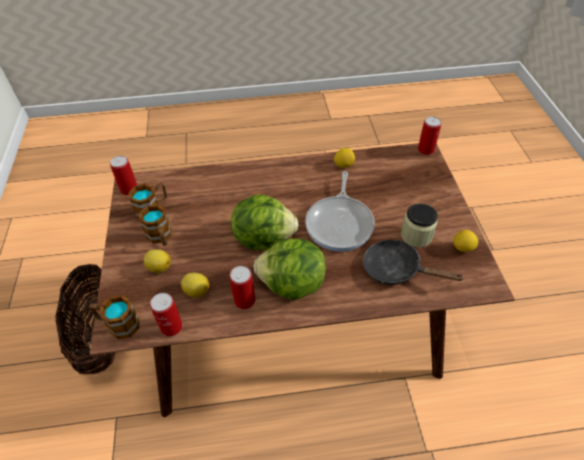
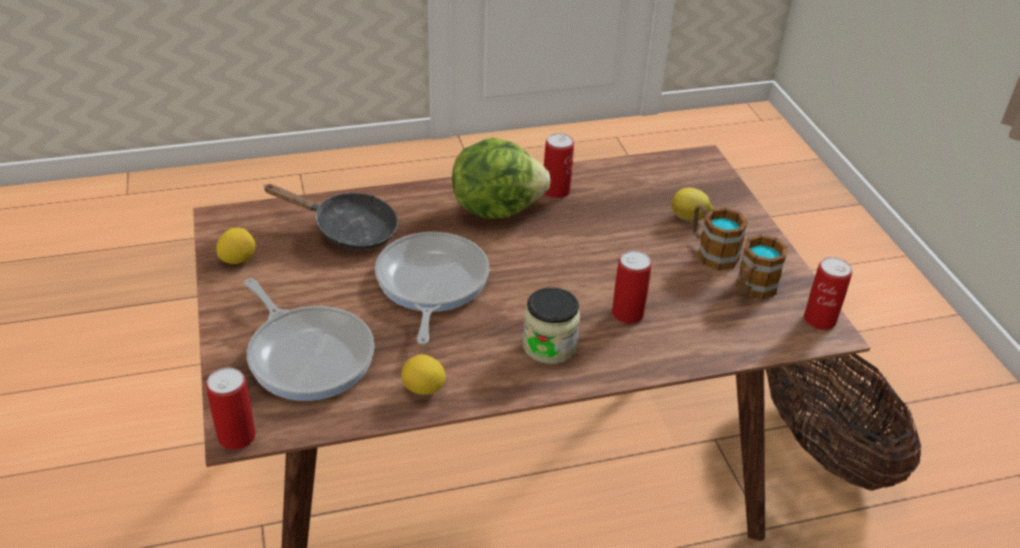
camera: 170 degrees right, 10 degrees down
(118, 324) = (701, 165): mug -> none
(171, 327) = (636, 166): can -> can (627, 314)
(196, 291) = (623, 197): lemon -> none
(263, 237) = (552, 259): lettuce -> none
(403, 184) = (308, 354): none -> frying pan
(416, 235) = (307, 272): jar -> jar (549, 346)

